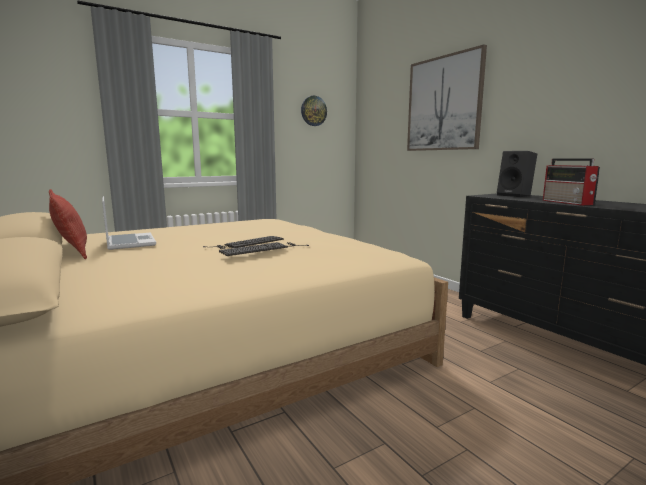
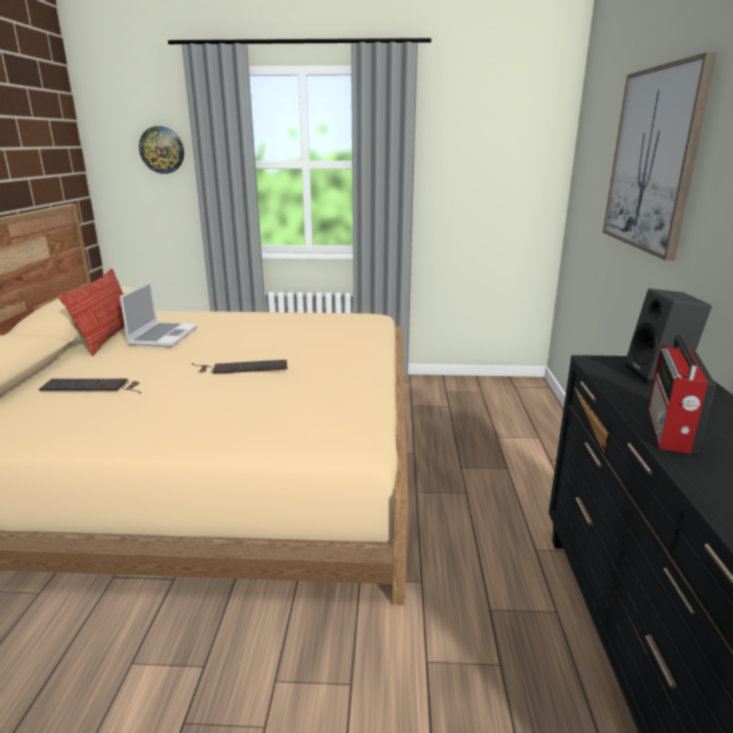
camera: 35 degrees right, 10 degrees up
(262, 249) = (223, 385): keyboard -> keyboard (93, 386)
(313, 111) = (490, 148): wall clock -> wall clock (162, 150)

